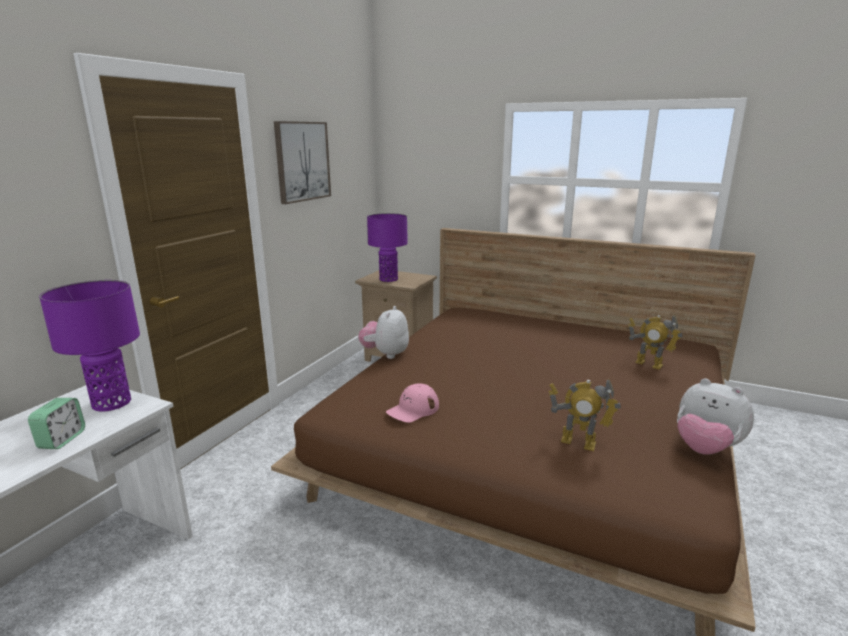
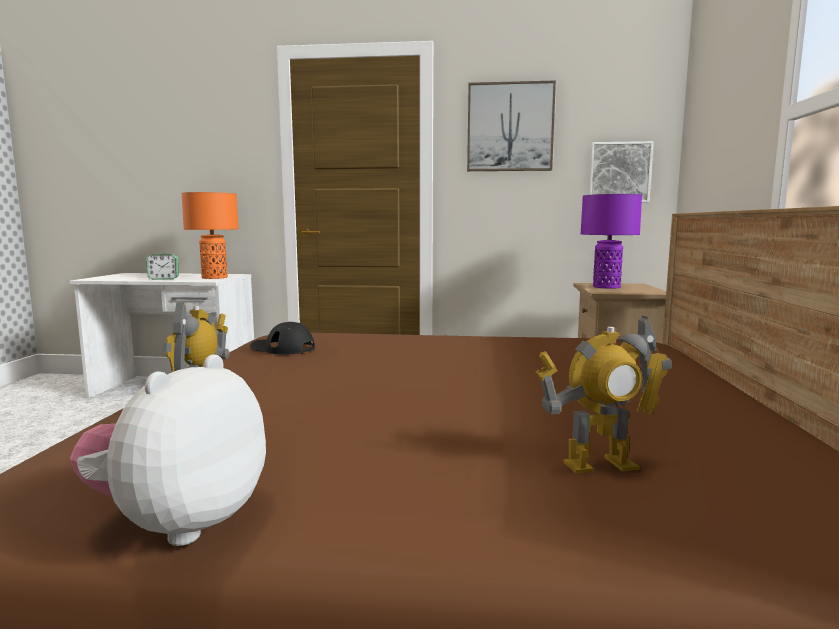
camera: 70 degrees right, 10 degrees down
(112, 403) = (214, 277): purple table lamp -> orange table lamp
(356, 192) = (619, 173): none -> picture
(385, 354) = (428, 333): plush toy -> none
(413, 409) = (282, 348): pink cap -> black cap
(649, 364) = (600, 464): toy robot -> toy robot turned 120 degrees counterclockwise

